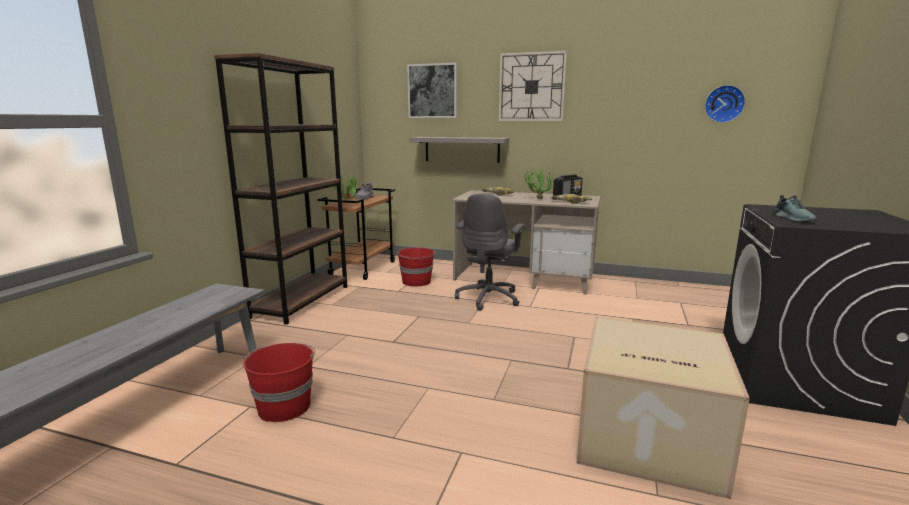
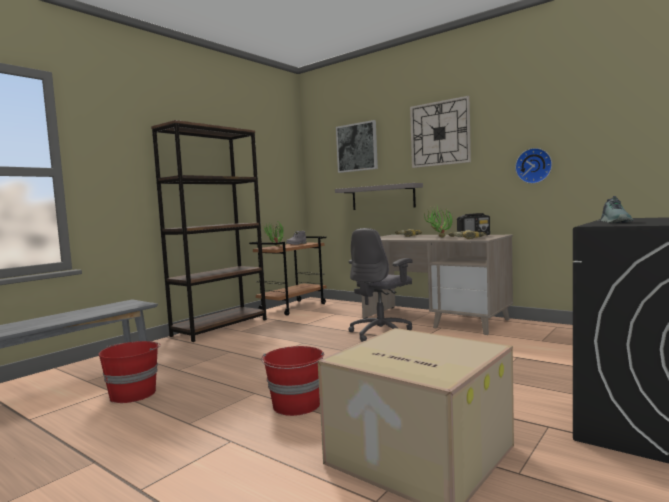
camera: 20 degrees right, 10 degrees down
(416, 282) = (328, 318): red bucket -> red bucket (296, 405)
(724, 104) = (638, 127): wall clock -> wall clock (534, 166)

